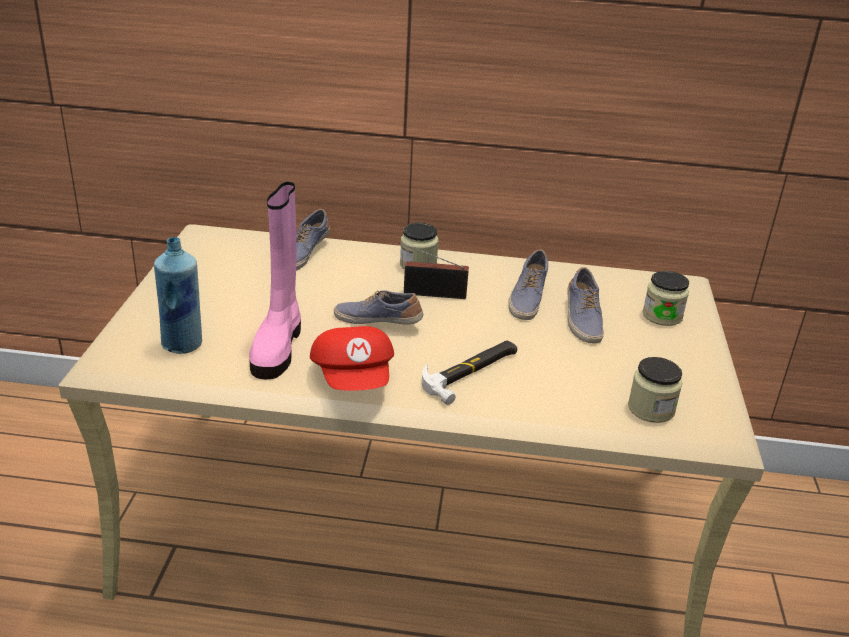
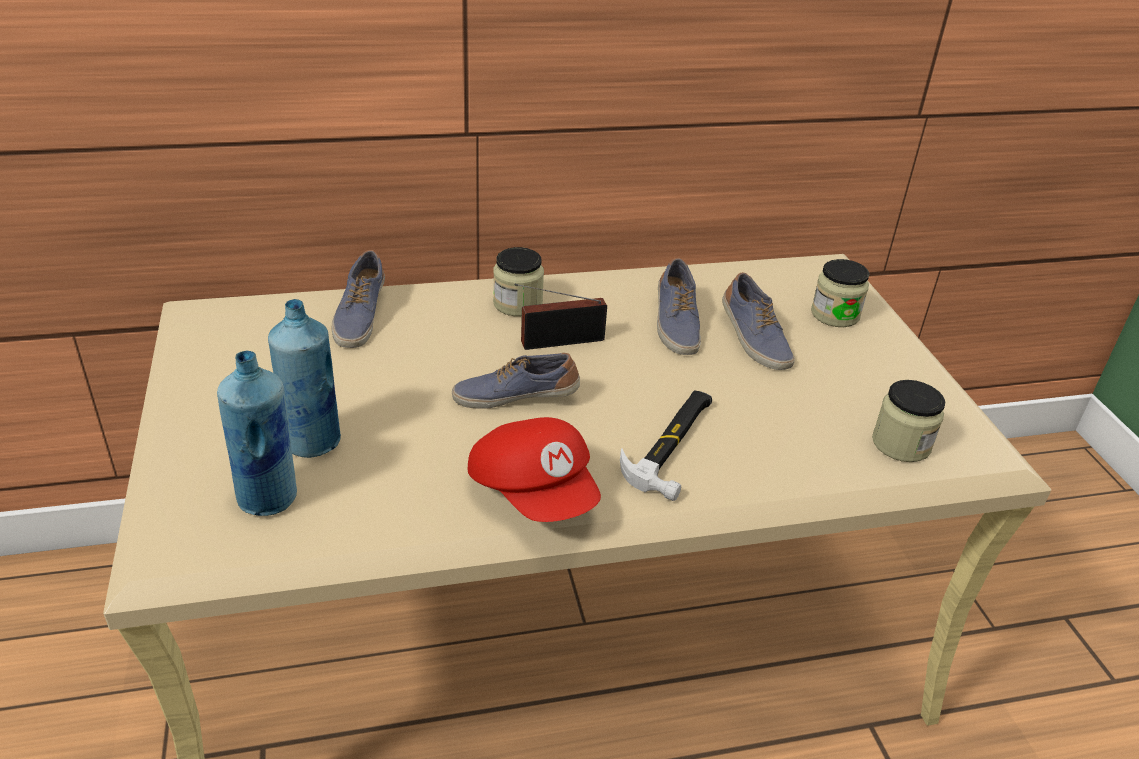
camera: 20 degrees left, 5 degrees up
(228, 320) = (313, 442): none -> blue bottle
(278, 347) = (406, 469): pink boot -> none

